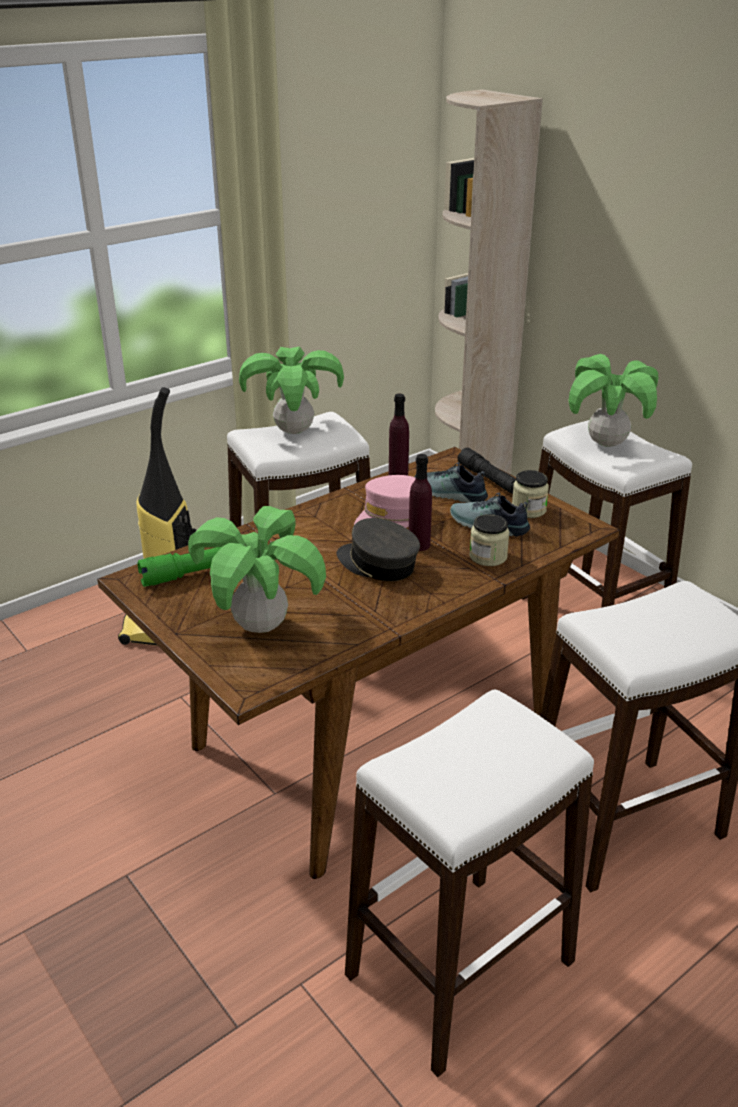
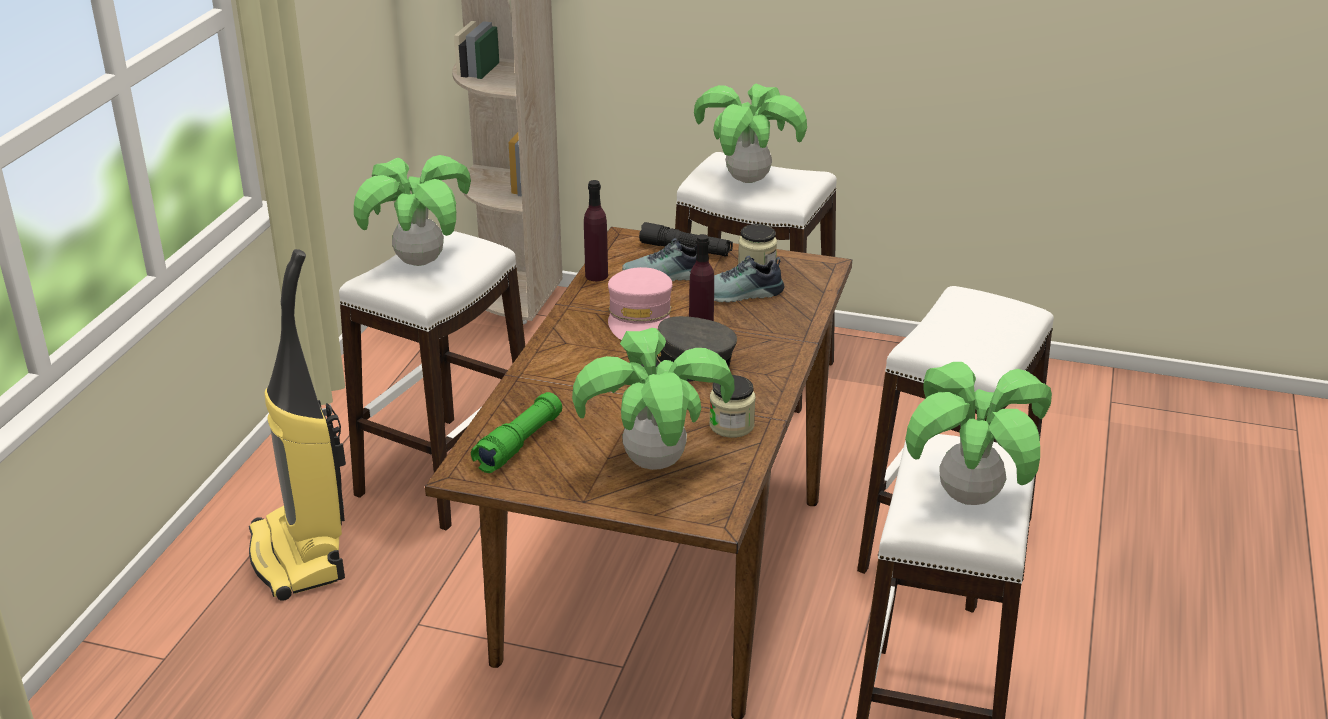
camera: 35 degrees left, 0 degrees up
(473, 768) = (969, 497): none -> potted plant
(488, 556) = (774, 323): jar -> jar (731, 425)

